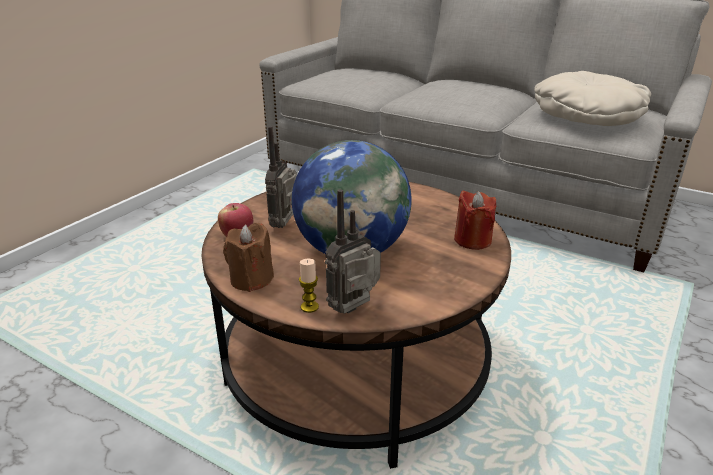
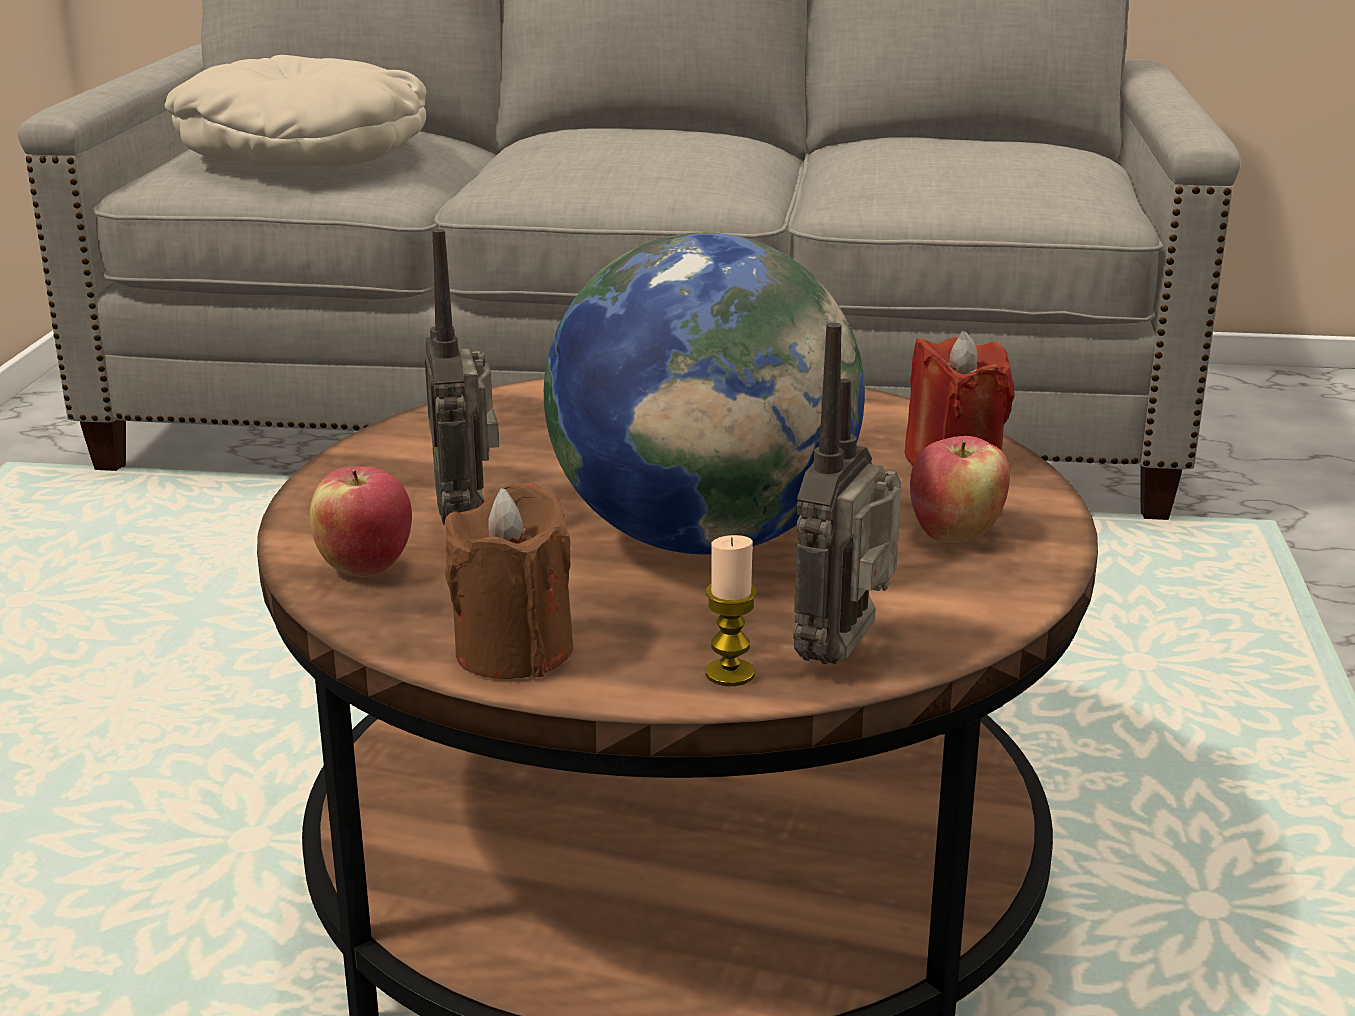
camera: 25 degrees left, 5 degrees down
(443, 271) = (955, 534): none -> apple
(589, 115) = (971, 170): beige pillow -> beige pillow (308, 153)

